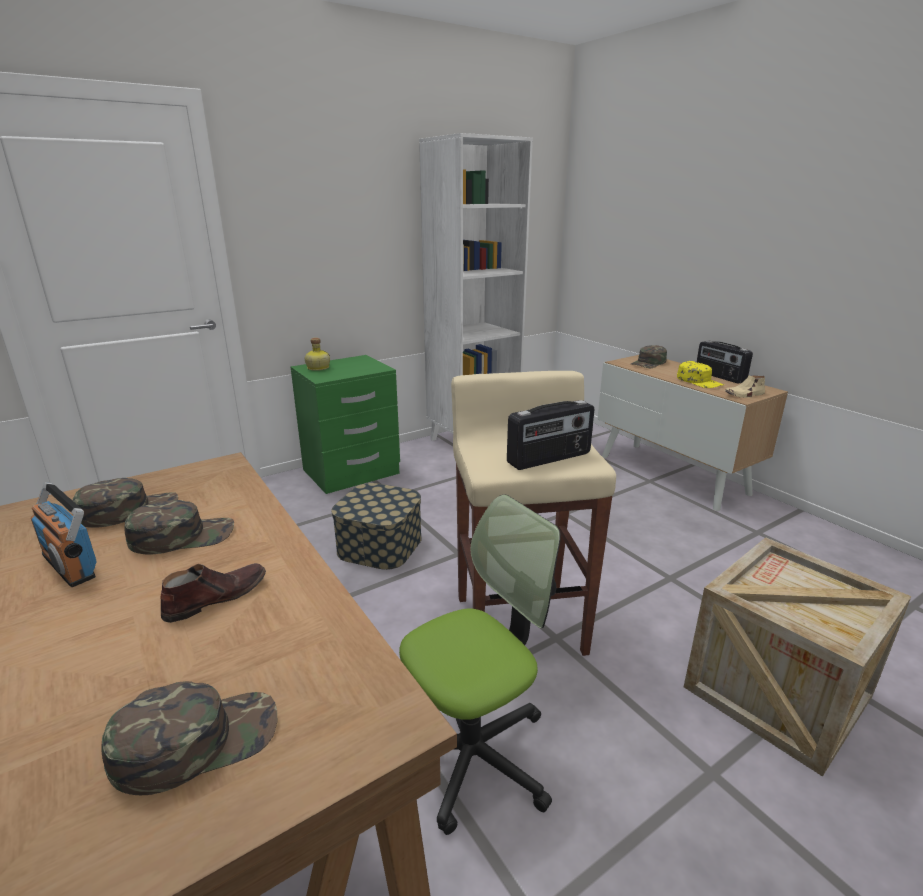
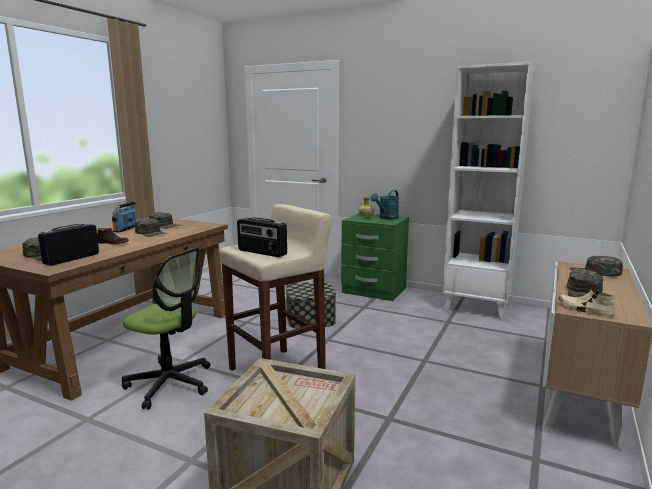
camera: 60 degrees right, 10 degrees down
(351, 363) = (386, 218): none -> turquoise watering can
(699, 381) = (584, 292): yellow cap -> green cap
(719, 376) = (625, 298): radio -> radio (71, 259)

